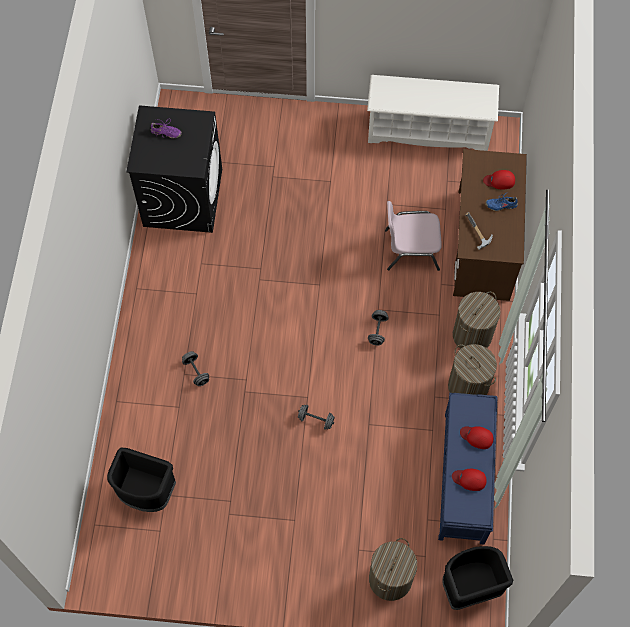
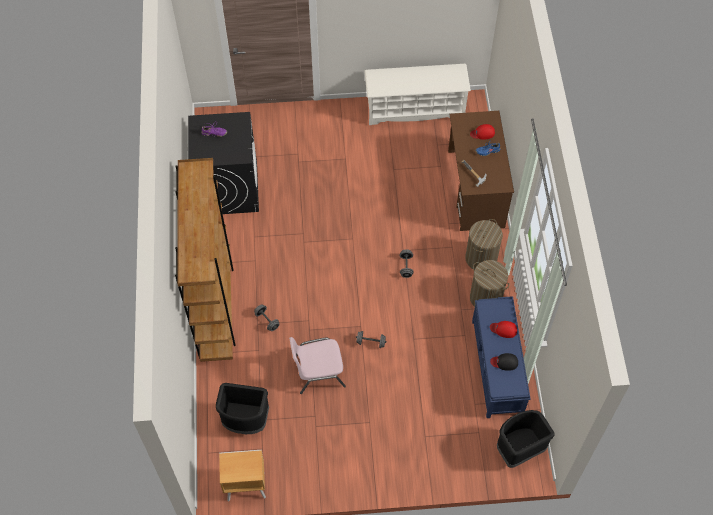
camera: 10 degrees left, 5 degrees down
(130, 573) = (245, 486): none -> brown nightstand
(139, 345) = (216, 308): none -> brown bookcase
(390, 579) = (455, 454): laundry basket -> none
(410, 249) = (419, 200): pink chair -> pink chair (318, 371)
(469, 479) = (504, 362): red cap -> black cap

